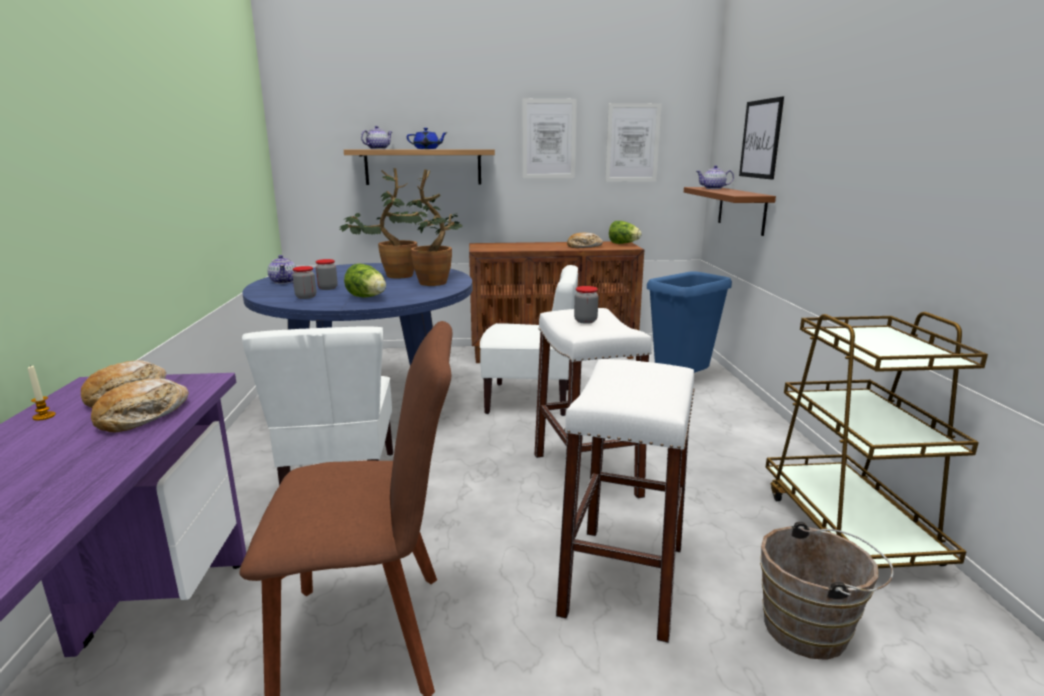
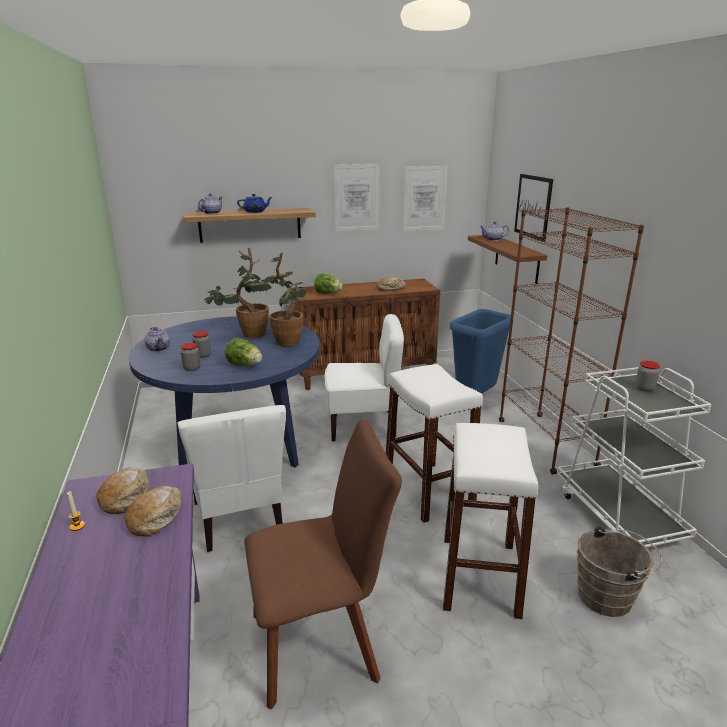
camera: 10 degrees left, 5 degrees up
(585, 321) = (429, 381): jar -> jar (644, 388)
(623, 244) = (420, 283): lettuce -> lettuce (327, 293)
(762, 435) = (545, 442): none -> brown bookcase
(848, 527) = (617, 514): brown cart -> white cart

